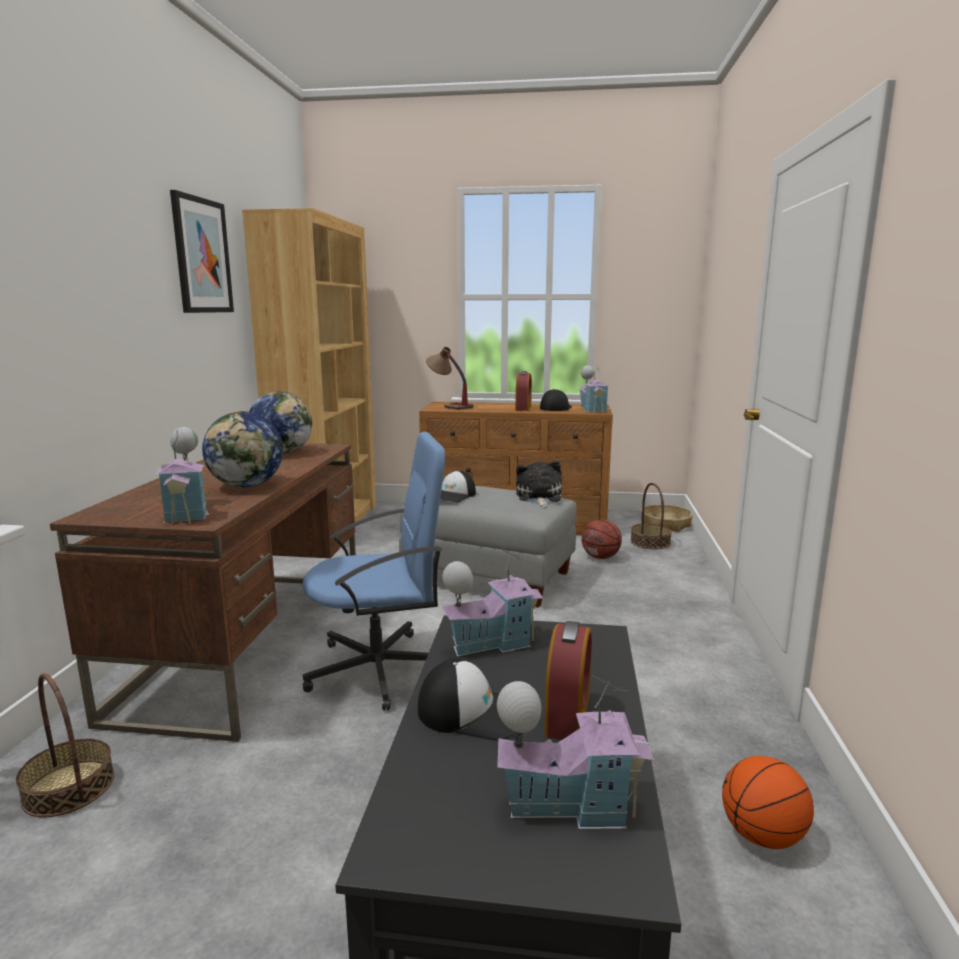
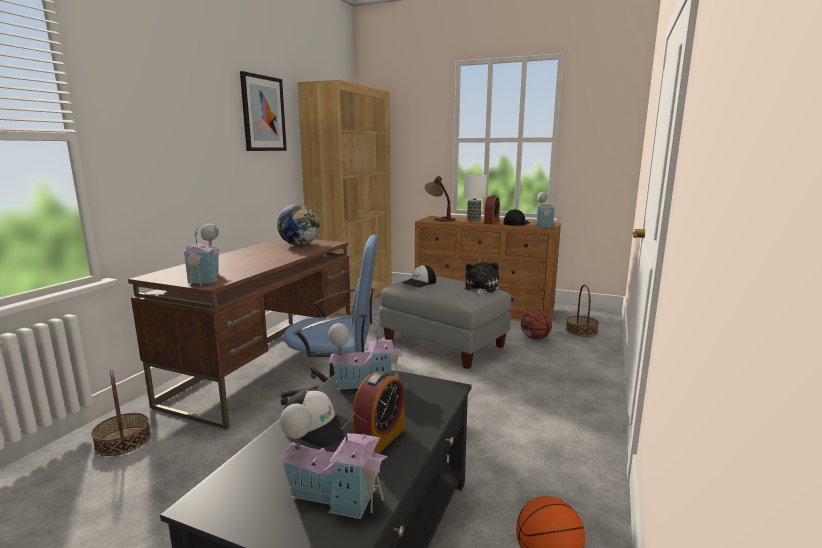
camera: 15 degrees right, 0 degrees up
(247, 486) = (256, 264): globe -> none
(498, 406) = (474, 220): none -> table lamp
(665, 524) = (602, 318): basket -> none

